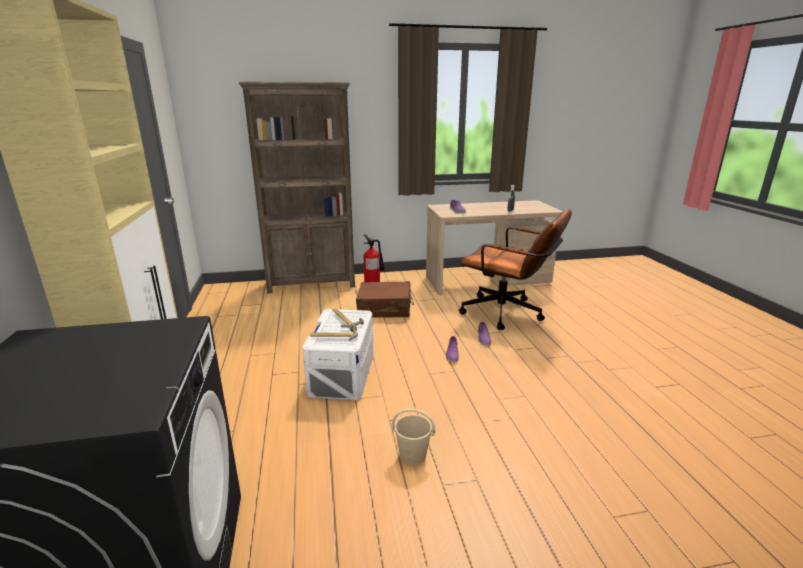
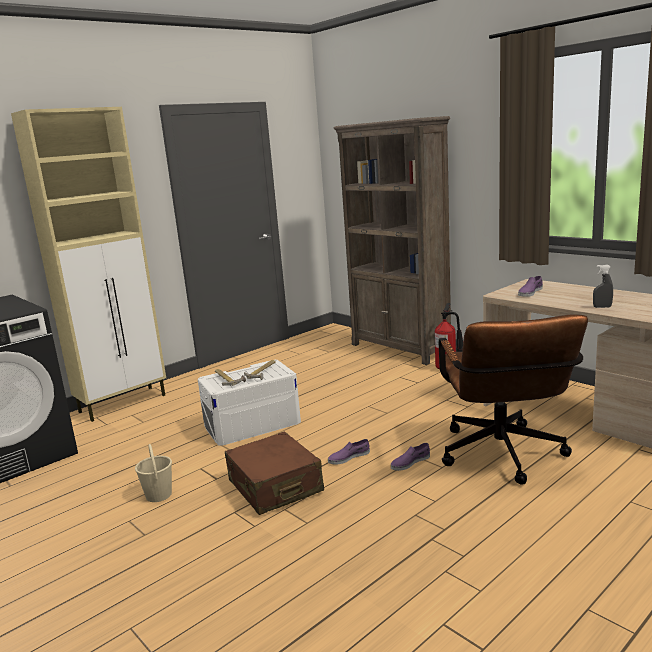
camera: 60 degrees right, 5 degrees down
(385, 309) = (399, 394): brown suitcase -> brown suitcase (275, 486)

